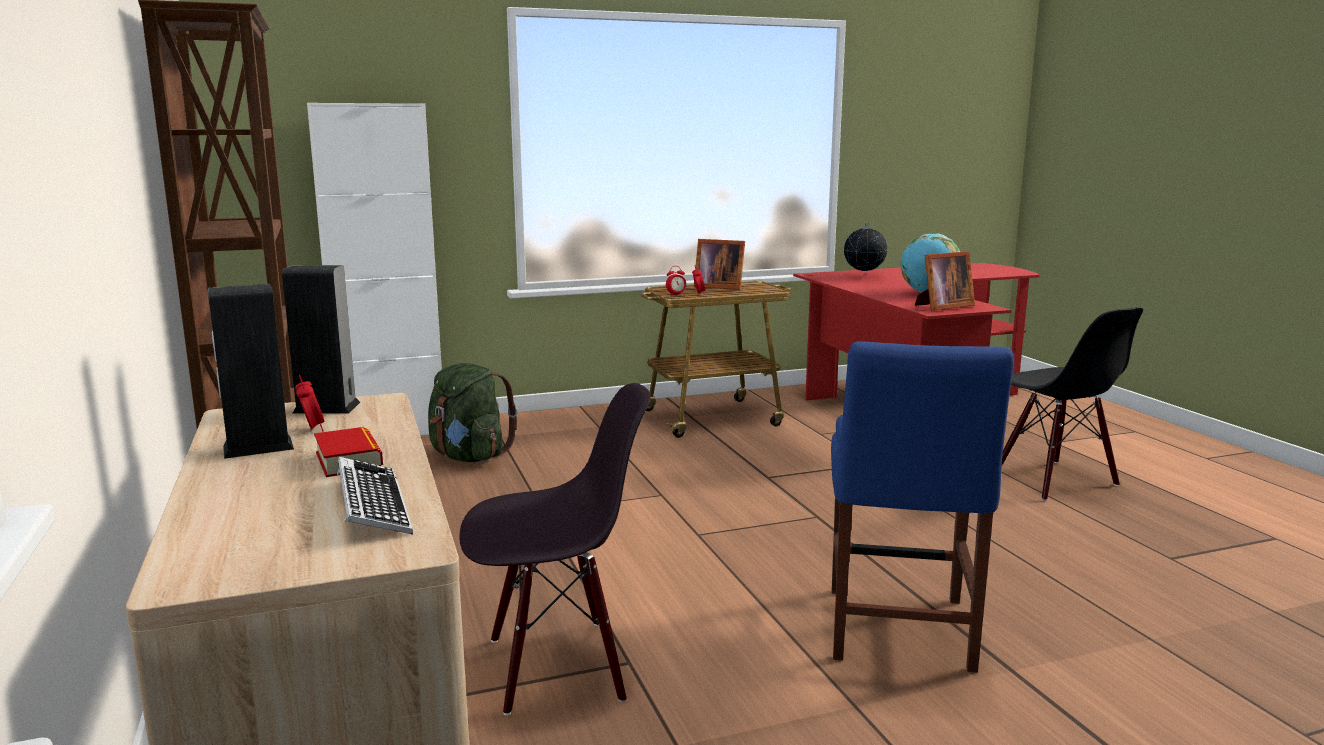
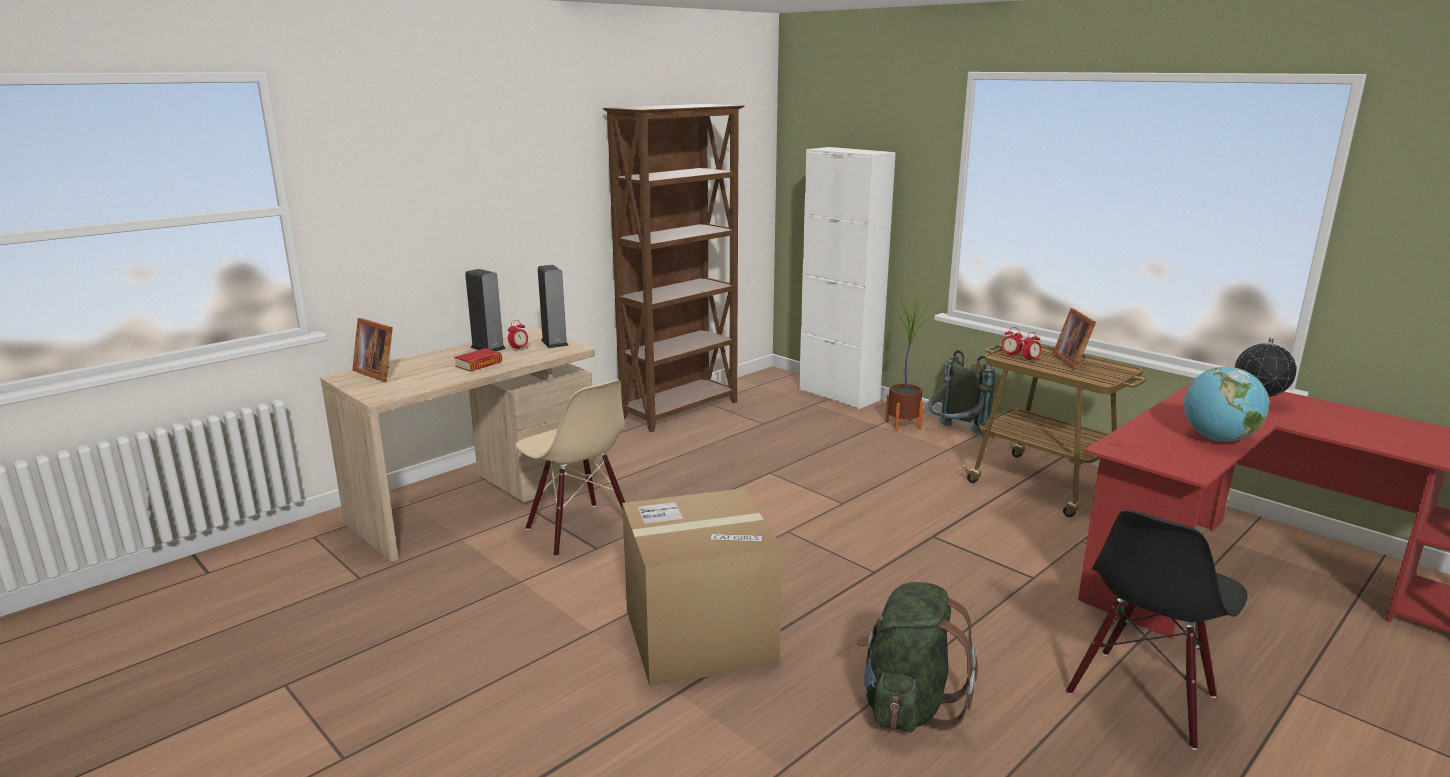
camera: 65 degrees right, 5 degrees up
(372, 506) = (423, 381): keyboard -> none
(469, 457) = (828, 427): green backpack -> green backpack (908, 705)
(518, 428) = (903, 425): none -> potted plant
(557, 667) = (578, 529): black chair -> beige chair
(571, 417) = (954, 435): none -> grey backpack
(898, 633) = (699, 636): blue chair -> cardboard box
(942, 306) = (1145, 450): picture frame -> picture frame (378, 373)

